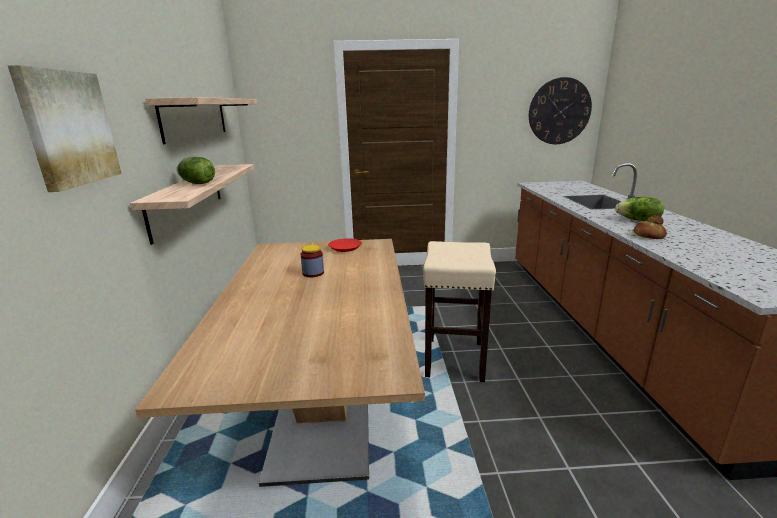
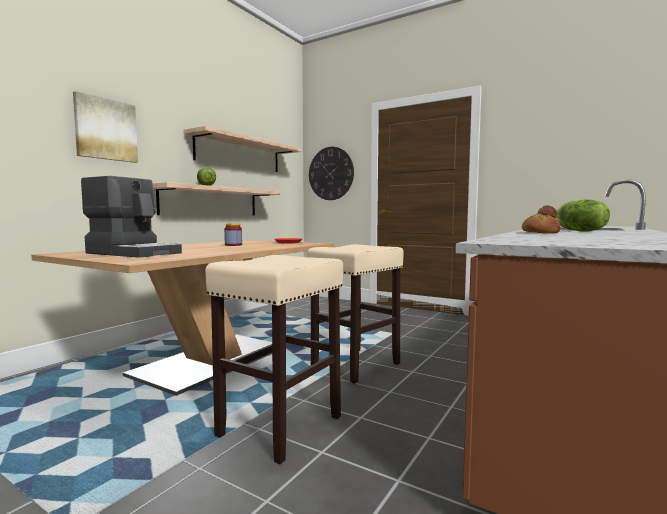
camera: 35 degrees right, 15 degrees down
(288, 345) = (134, 253): none -> coffee machine
(507, 461) = (279, 427): none -> beige stool
(559, 111) = (607, 146): wall clock -> wall clock (331, 173)

